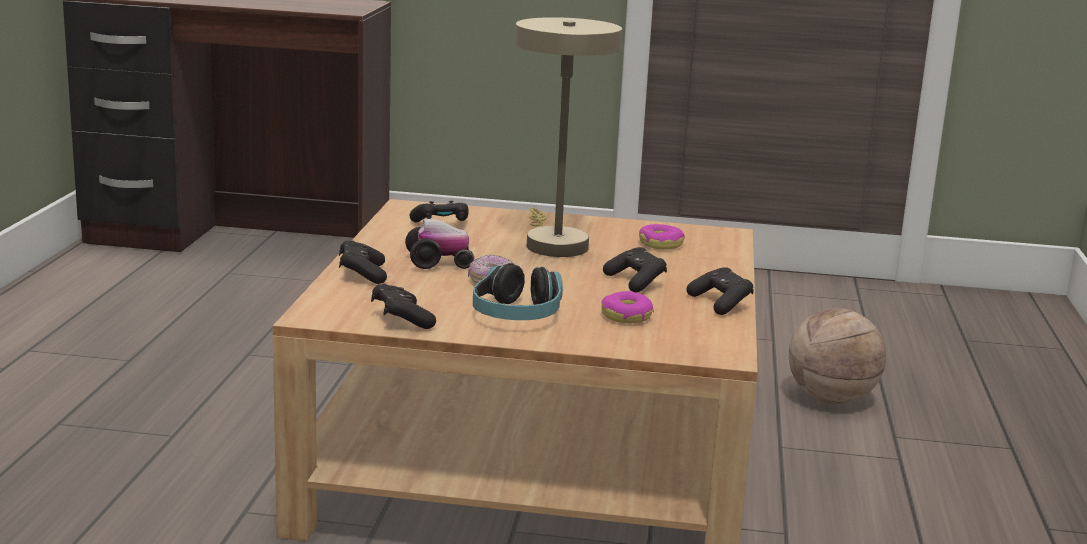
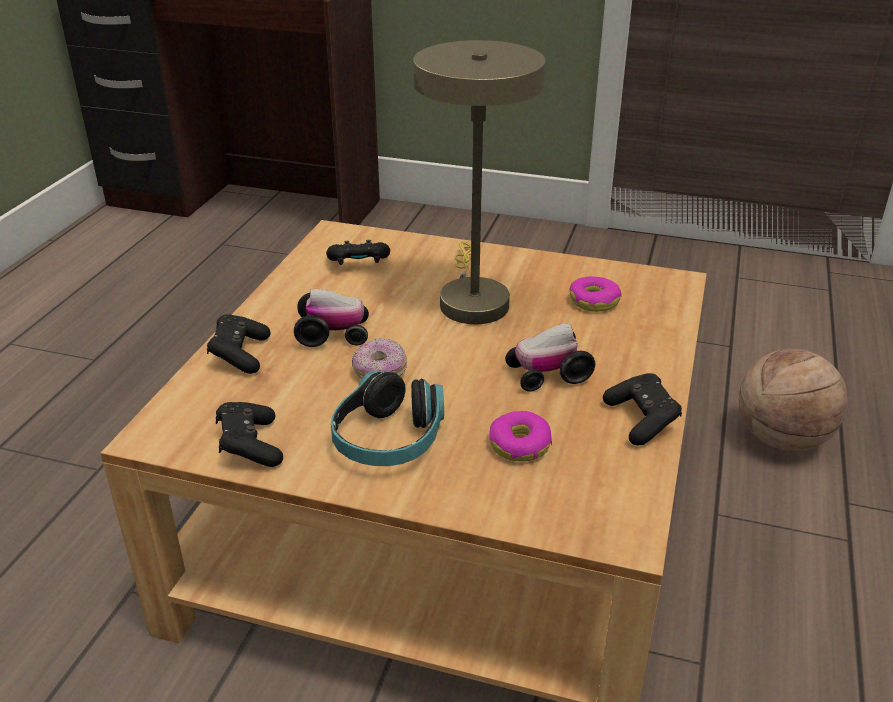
camera: 10 degrees right, 15 degrees up
(635, 282) = (548, 374): black game controller -> toy car

